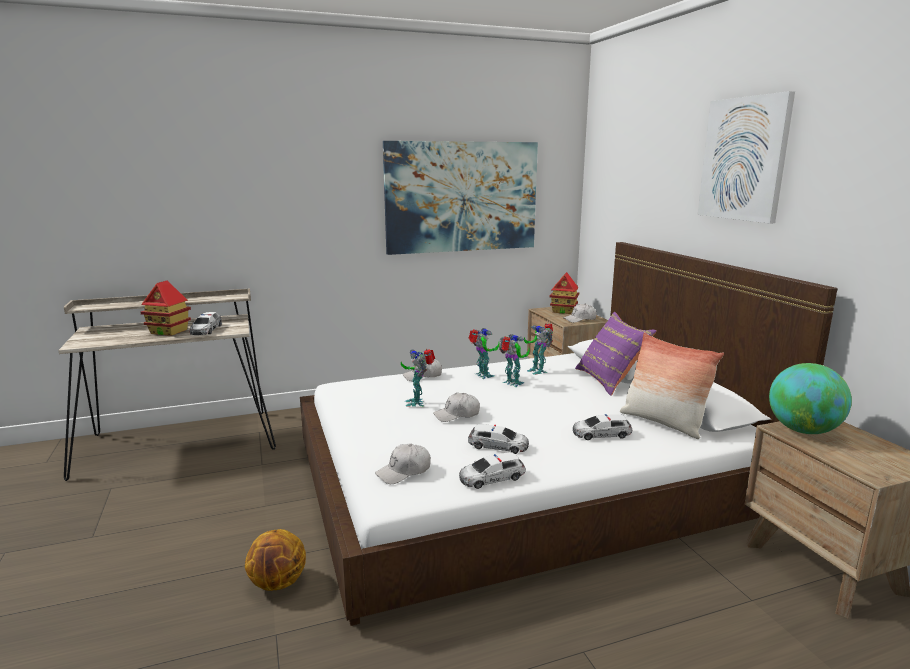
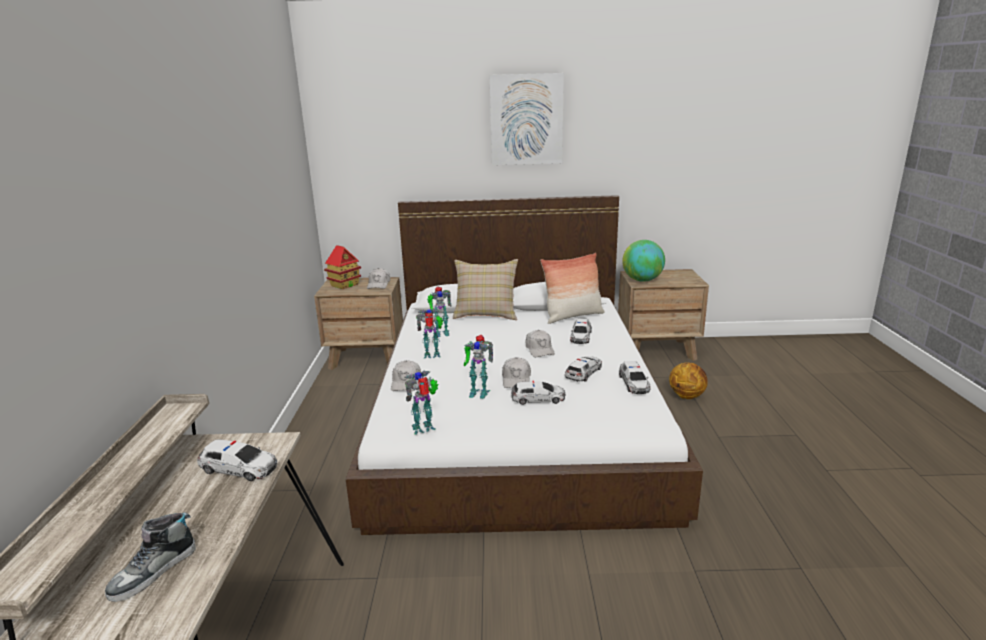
camera: 70 degrees left, 5 degrees up
(114, 335) = (154, 572): none -> shoe
(169, 331) = (204, 505): toy house -> none
(278, 583) = (627, 567): basketball -> basketball (687, 396)
(404, 471) = (615, 415): white cap -> white cap (539, 349)
(421, 430) = (538, 398): none -> toy car
(462, 197) = (264, 185): picture -> none
(513, 383) = (464, 347): toy robot -> toy robot (424, 428)
(610, 380) = (486, 314): purple pillow -> beige pillow

